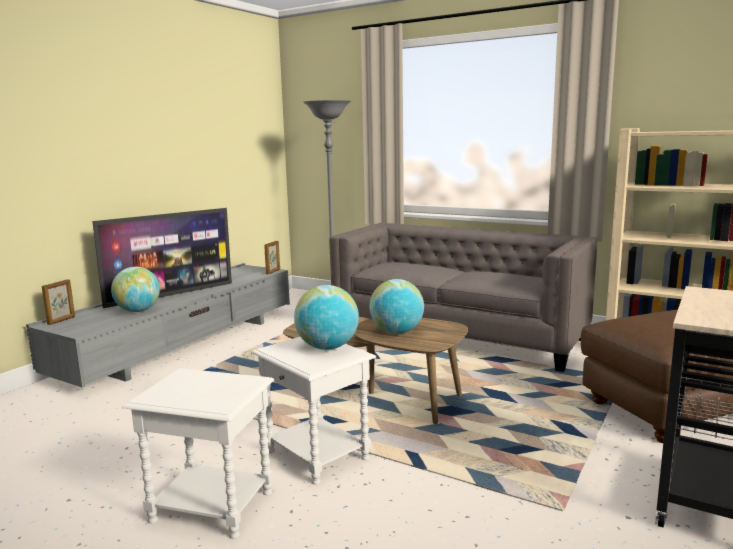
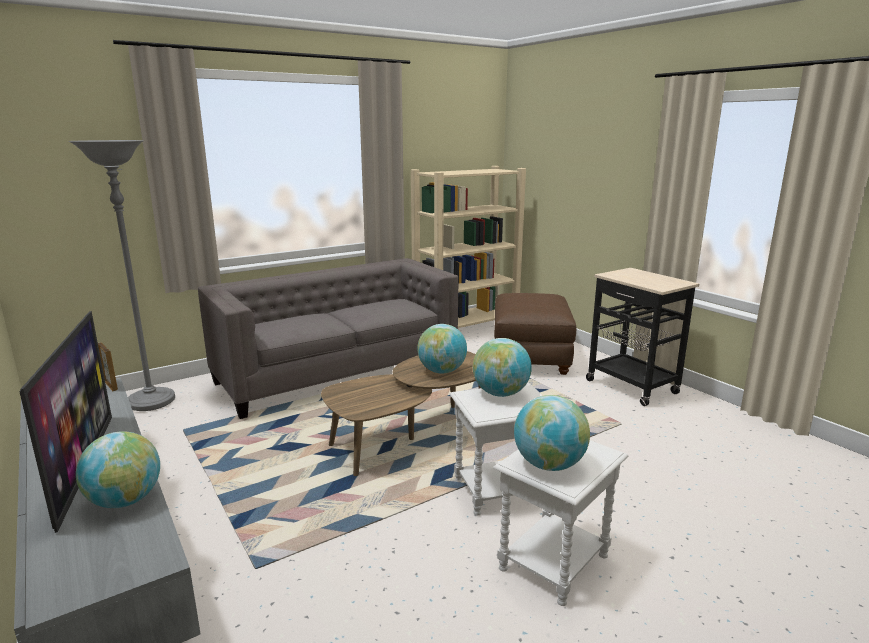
camera: 65 degrees left, 5 degrees up
(61, 320) = (52, 583): picture frame -> none
(184, 385) = (549, 465): none -> globe

